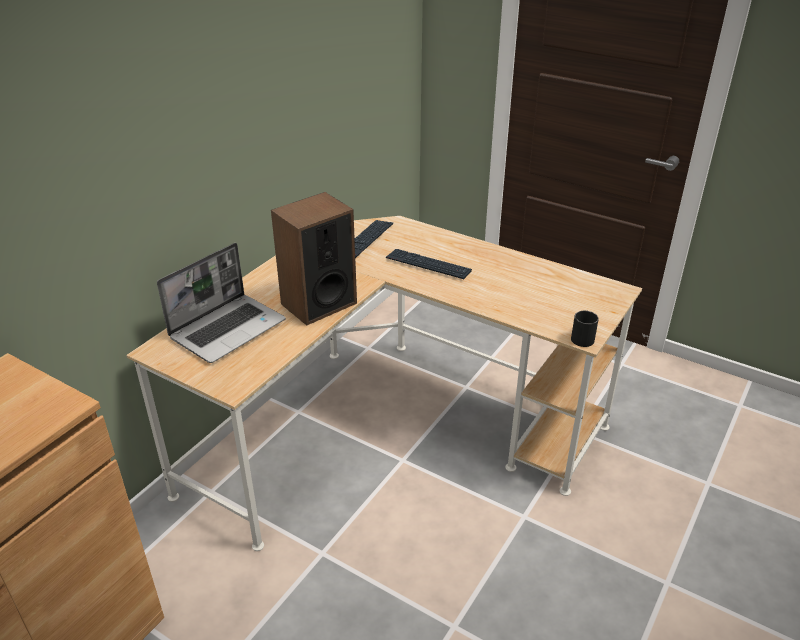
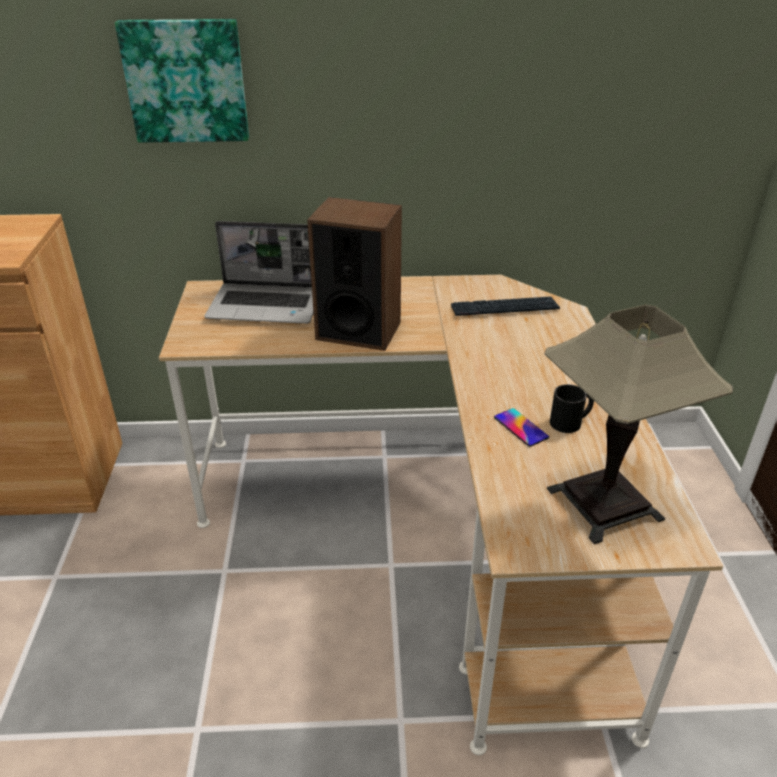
camera: 55 degrees right, 0 degrees up
(98, 163) = (186, 81): none -> picture
(428, 265) = (514, 363): keyboard -> none
(490, 291) = (521, 427): none -> phone
(575, 297) = (605, 504): none -> table lamp
(583, 336) = (518, 545): black mug -> black mug (571, 421)

